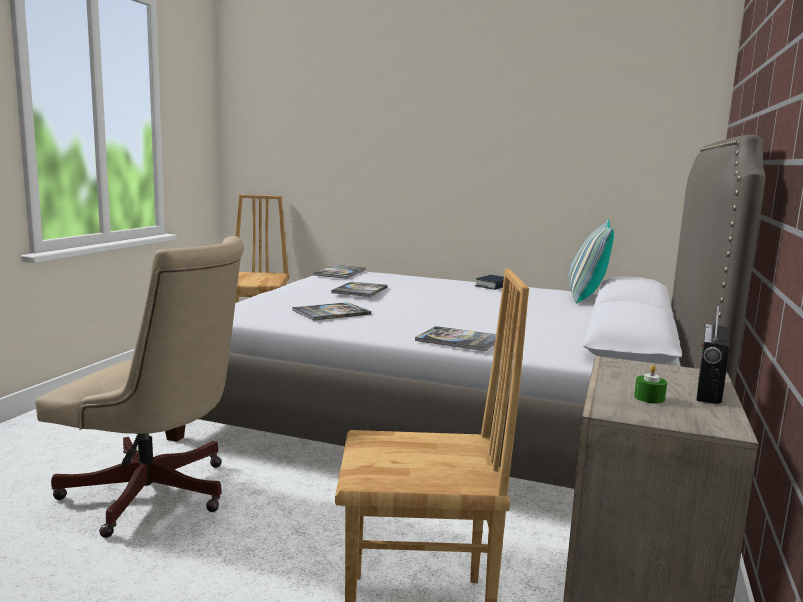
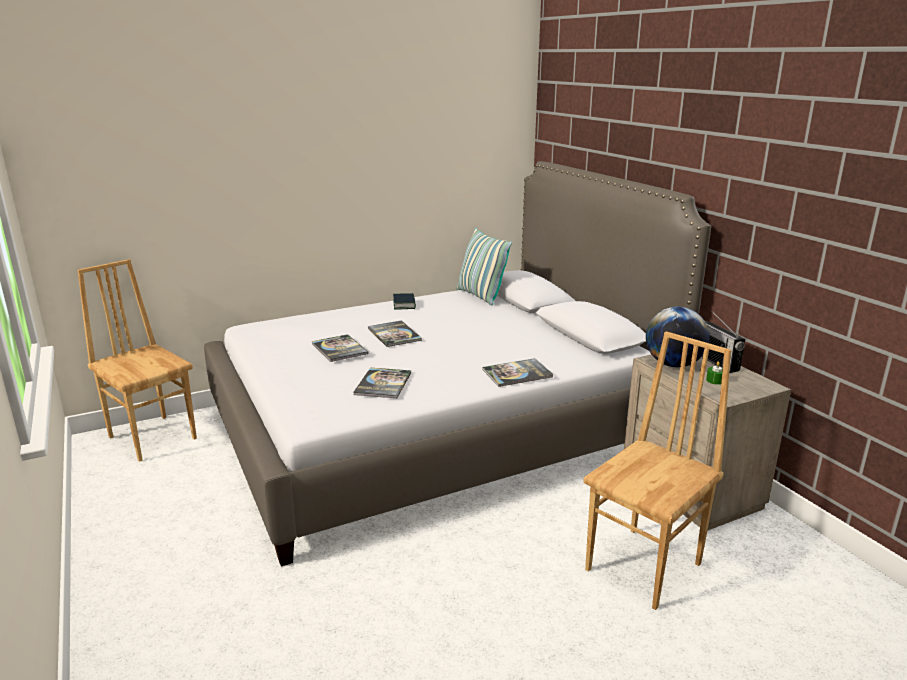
camera: 45 degrees left, 10 degrees up
(156, 496) = (378, 610): beige office chair -> none
(340, 273) = (266, 332): book -> book (394, 334)
(632, 372) = (673, 364): none -> globe

